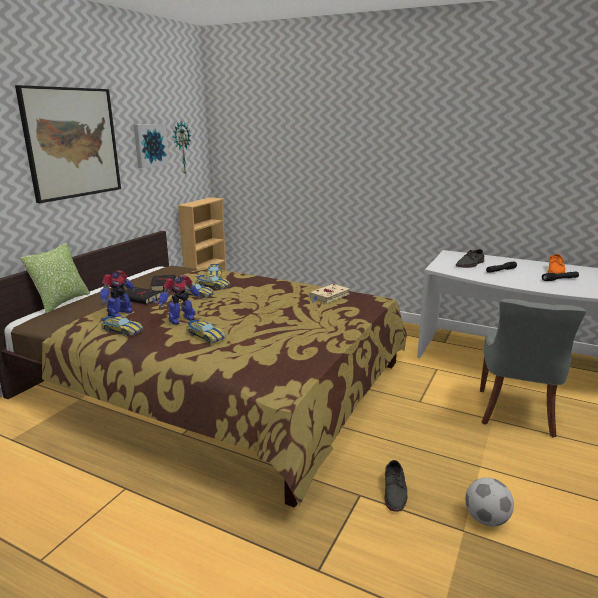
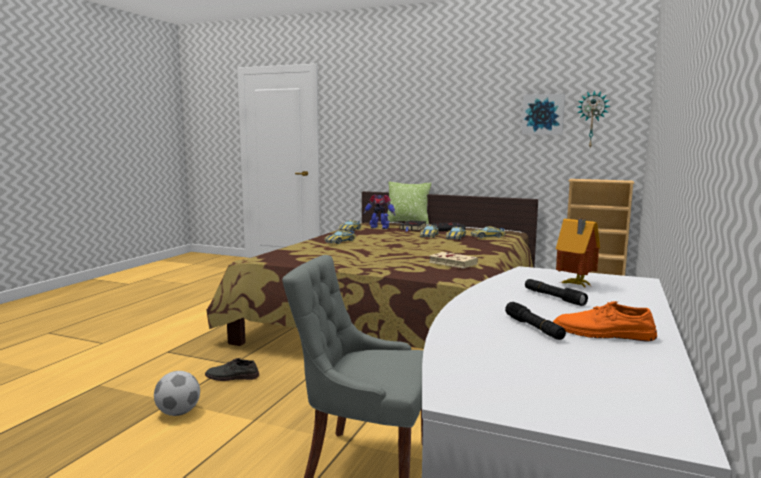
camera: 85 degrees right, 10 degrees down
(72, 143) = (454, 108): picture -> none
(181, 320) = (370, 236): toy robot -> none
(470, 264) = (575, 285): grey shoe -> toy house

